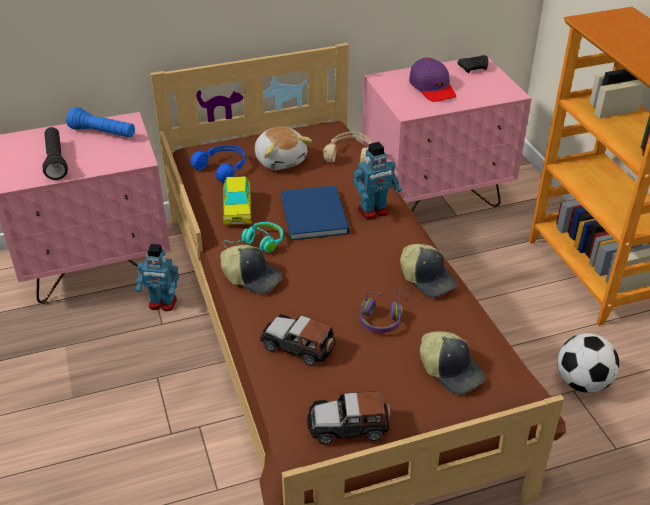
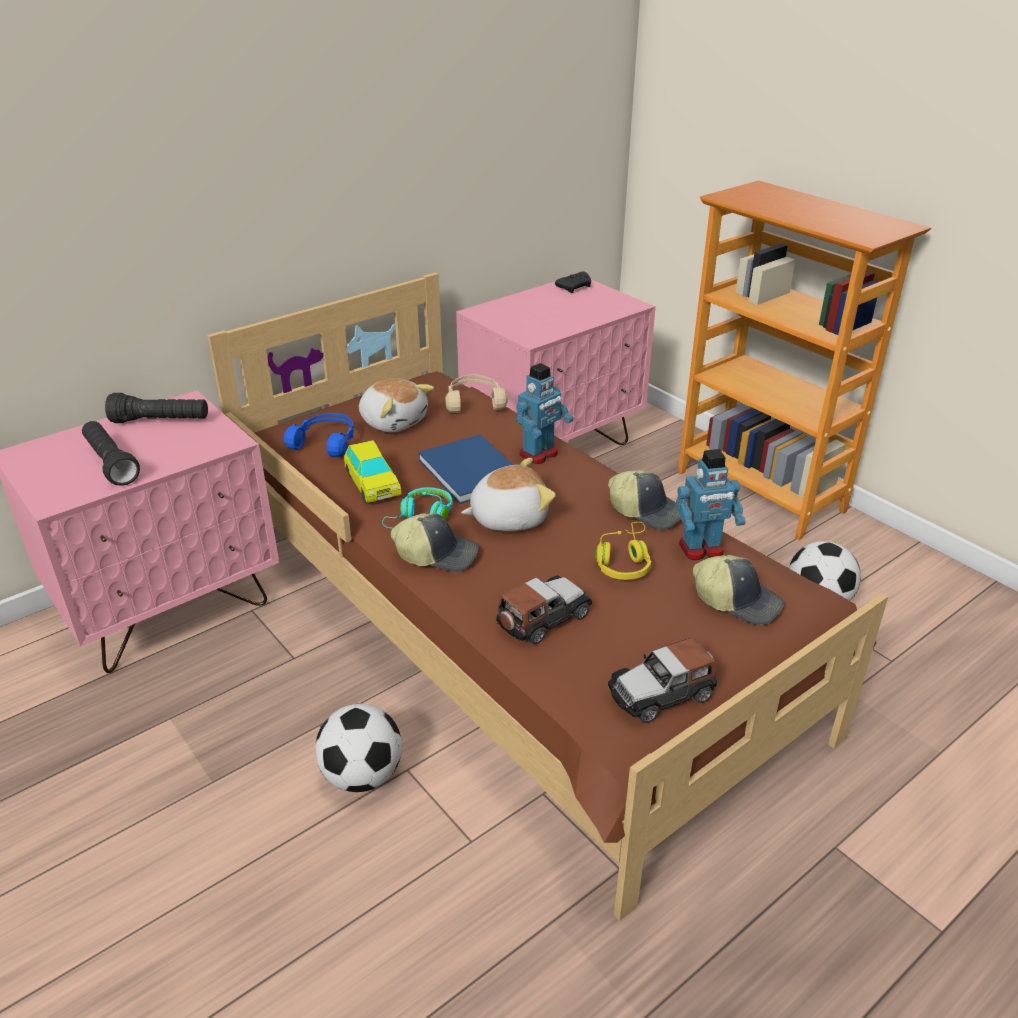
camera: 20 degrees left, 5 degrees down
(103, 133) = (161, 421): blue flashlight -> black flashlight
(162, 303) = (282, 634): toy robot -> toy robot (701, 549)
(168, 422) = (362, 775): none -> football
(298, 346) = (543, 618): toy car -> toy car turned 135 degrees clockwise
(319, 259) = (508, 517): none -> plush toy
(384, 316) = (624, 562): purple headphones -> yellow headphones
(432, 88) = (542, 312): purple cap -> none

